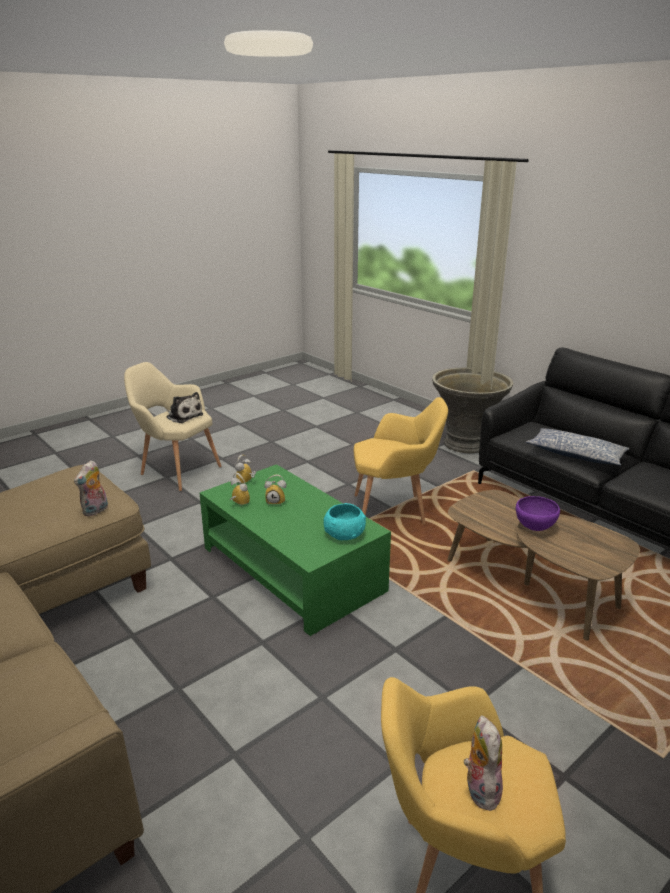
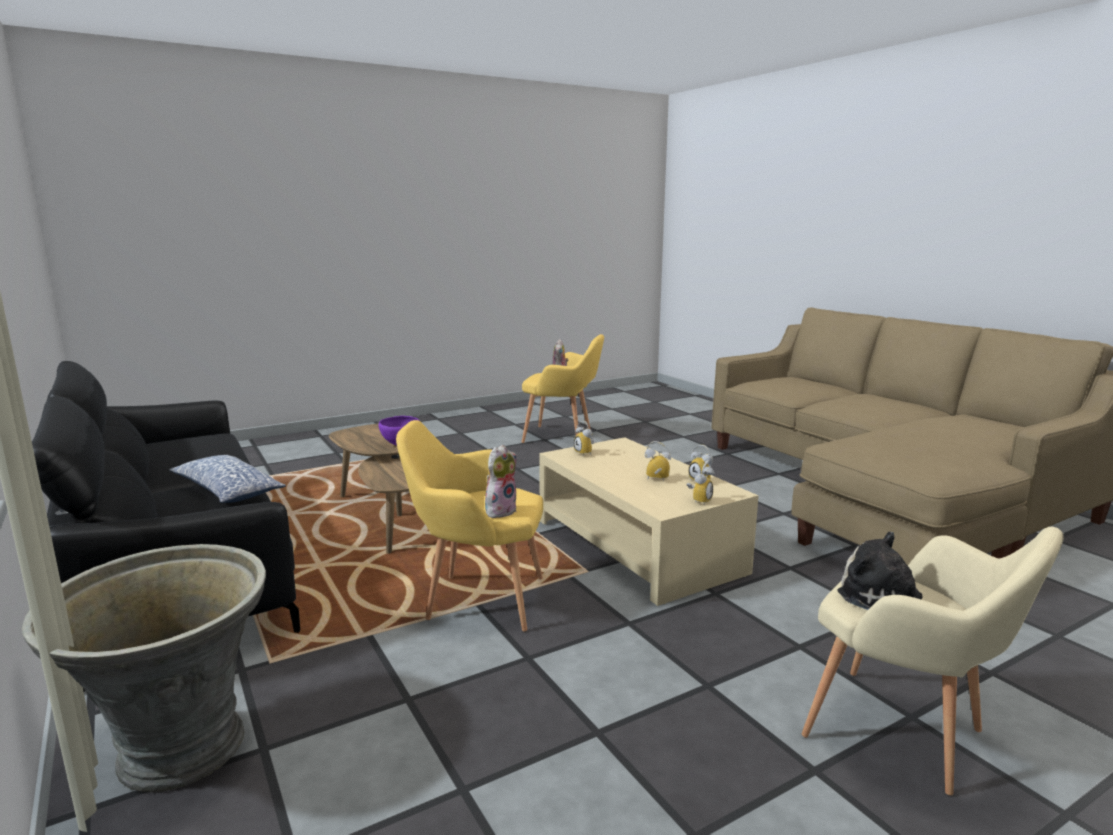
camera: 170 degrees left, 10 degrees down
(96, 511) = (844, 440): plush toy -> plush toy (500, 511)
(292, 569) = (637, 546): green coffee table -> beige coffee table
(344, 534) = (586, 453): turquoise bowl -> alarm clock

